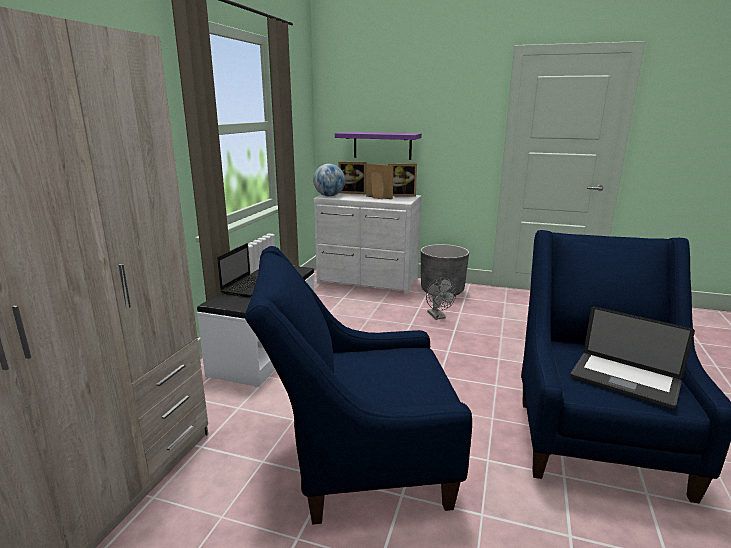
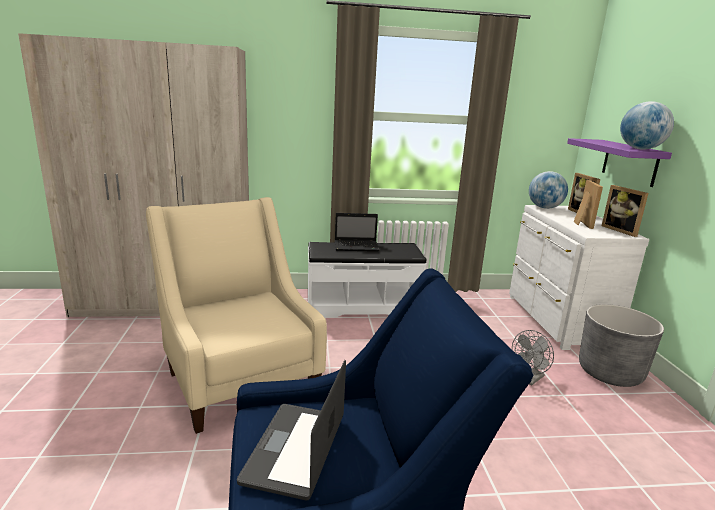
camera: 65 degrees right, 0 degrees up
(357, 461) = (239, 377): blue armchair -> beige armchair
(406, 133) = (640, 149): none -> globe

